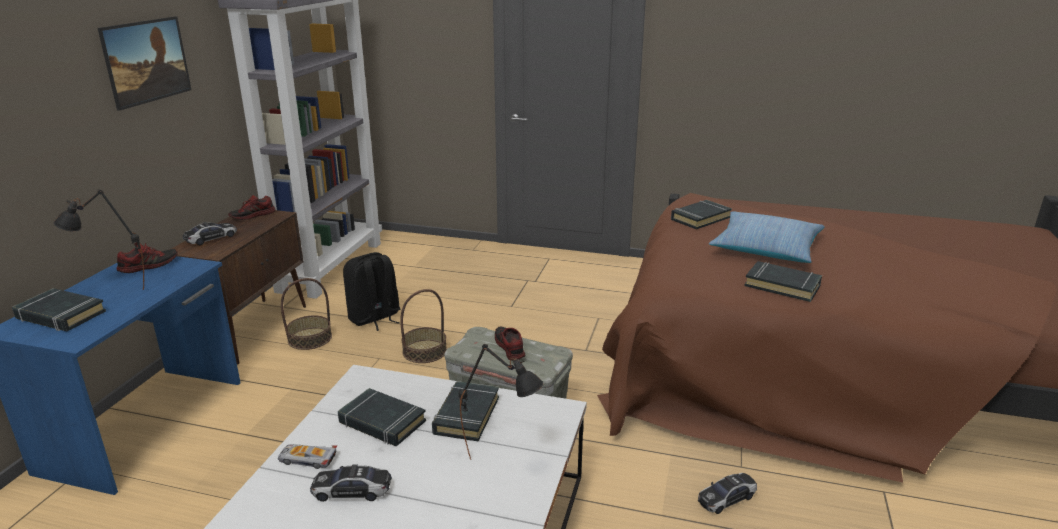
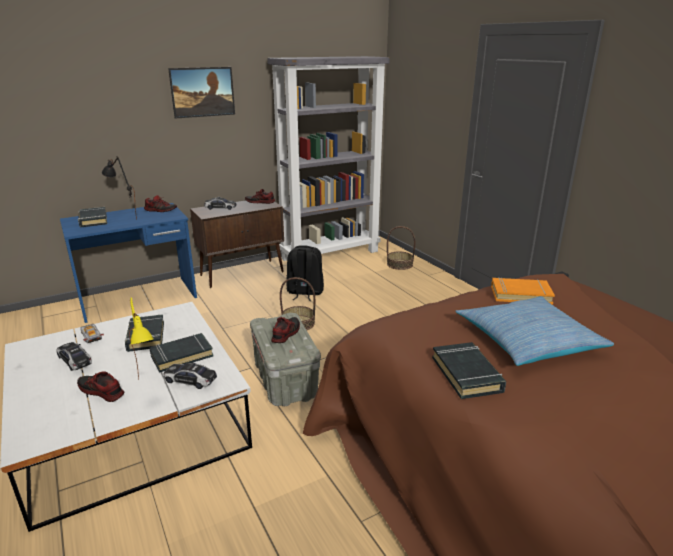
camera: 45 degrees right, 0 degrees up
(310, 338) = (258, 289): basket -> basket (399, 264)
(458, 493) = (101, 392): none -> shoe
(501, 459) = (149, 388): black table lamp -> yellow table lamp
(700, 218) = (520, 295): black book -> orange book
(726, 498) = (311, 533): toy car -> toy car (190, 380)

